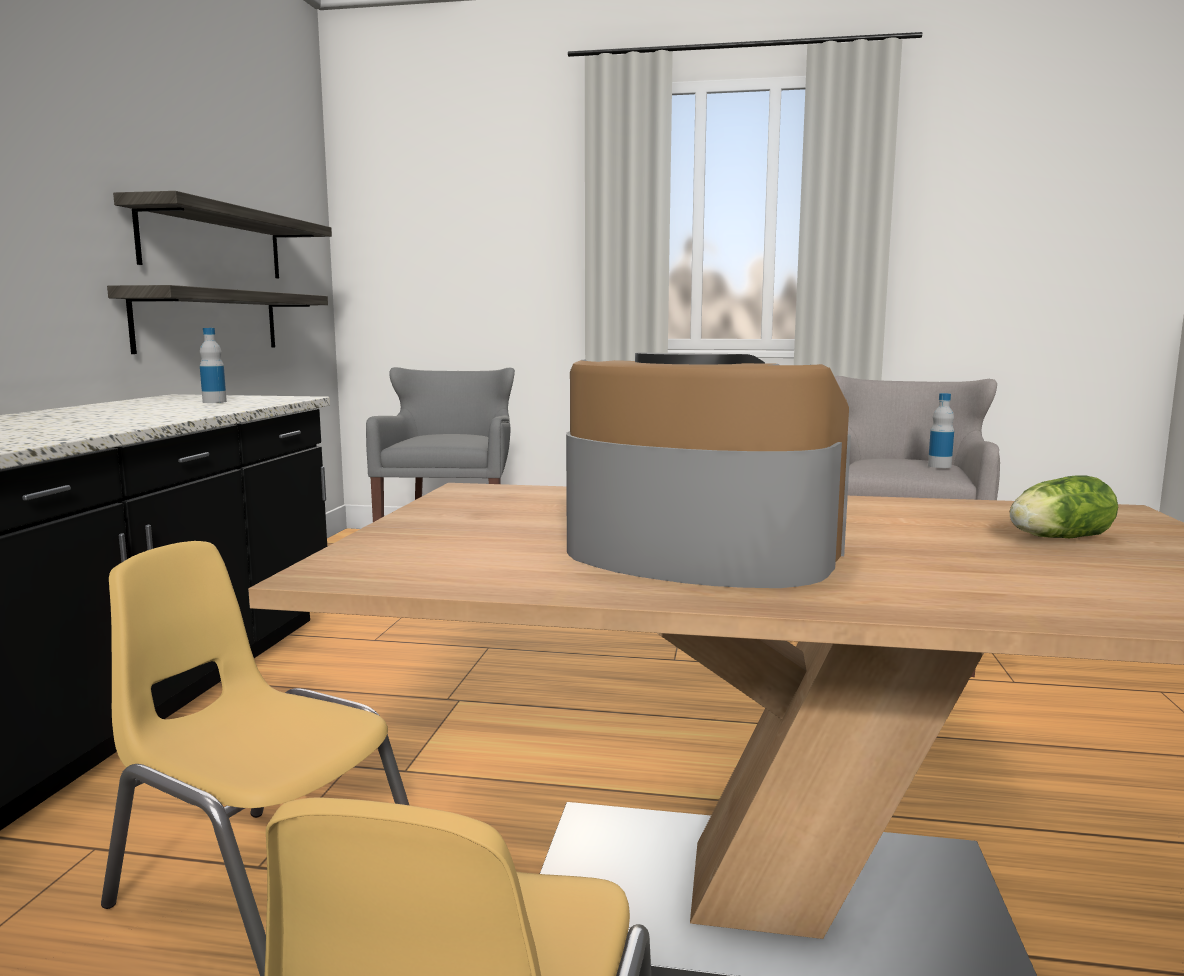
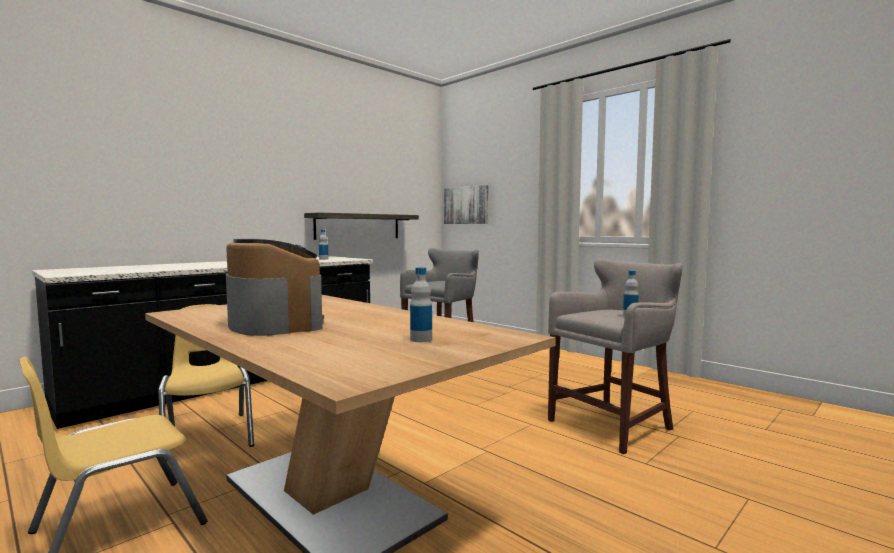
camera: 35 degrees right, 5 degrees down
(214, 242) = (364, 194): shelf -> none
(402, 277) = (466, 205): none -> picture
(1055, 538) = (421, 339): lettuce -> bottle

